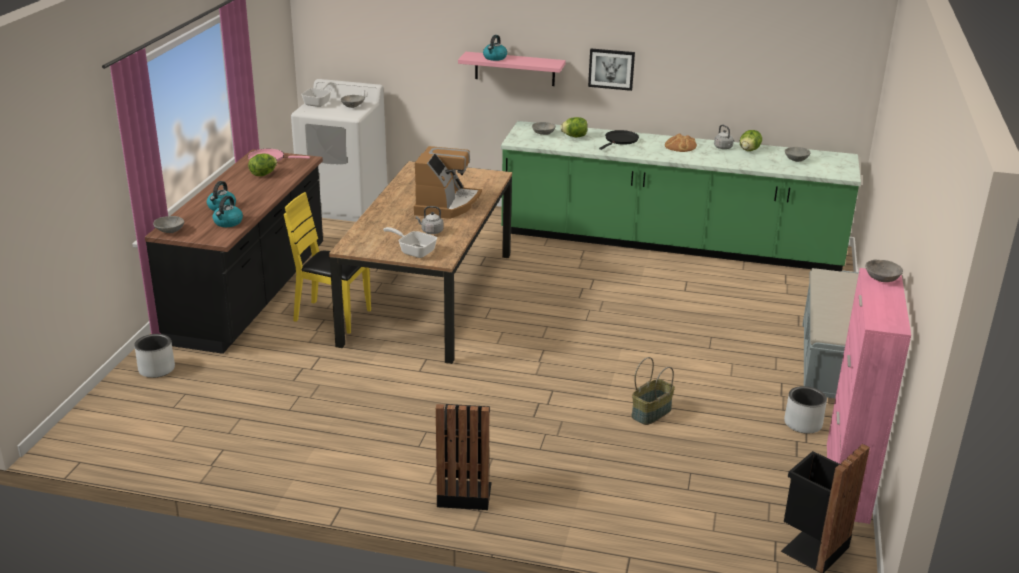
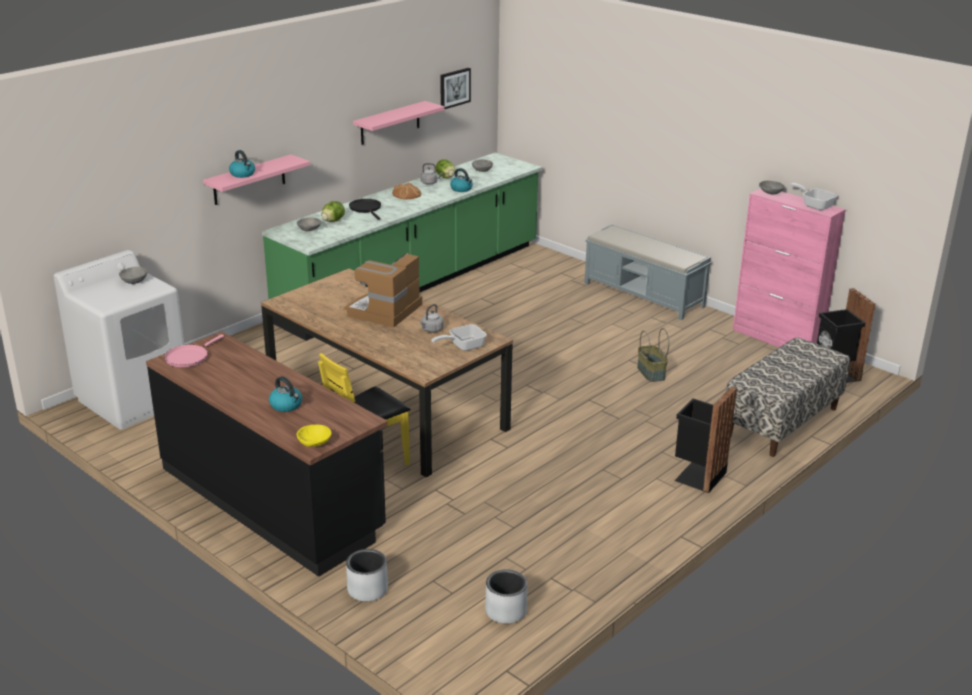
camera: 60 degrees left, 0 degrees up
(169, 231) = (315, 444): grey bowl -> yellow bowl
(228, 223) = (330, 409): kettle -> kettle (461, 189)
(263, 174) = (227, 368): lettuce -> none
(319, 102) = (95, 294): frying pan -> frying pan (814, 205)
(446, 205) = (385, 311): coffee machine -> coffee machine turned 105 degrees counterclockwise
(611, 69) = (327, 148): picture -> picture (454, 88)
(639, 528) = (782, 422): none -> bench
(700, 69) = (390, 123): none -> pink shelf
(802, 424) = (705, 328): grey planter -> grey planter (506, 611)

